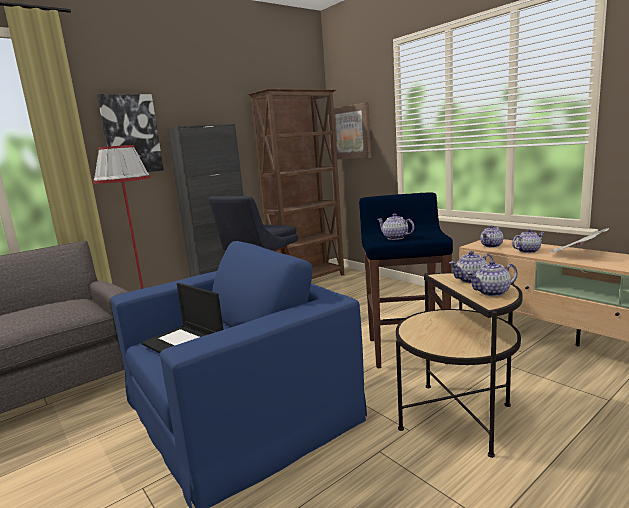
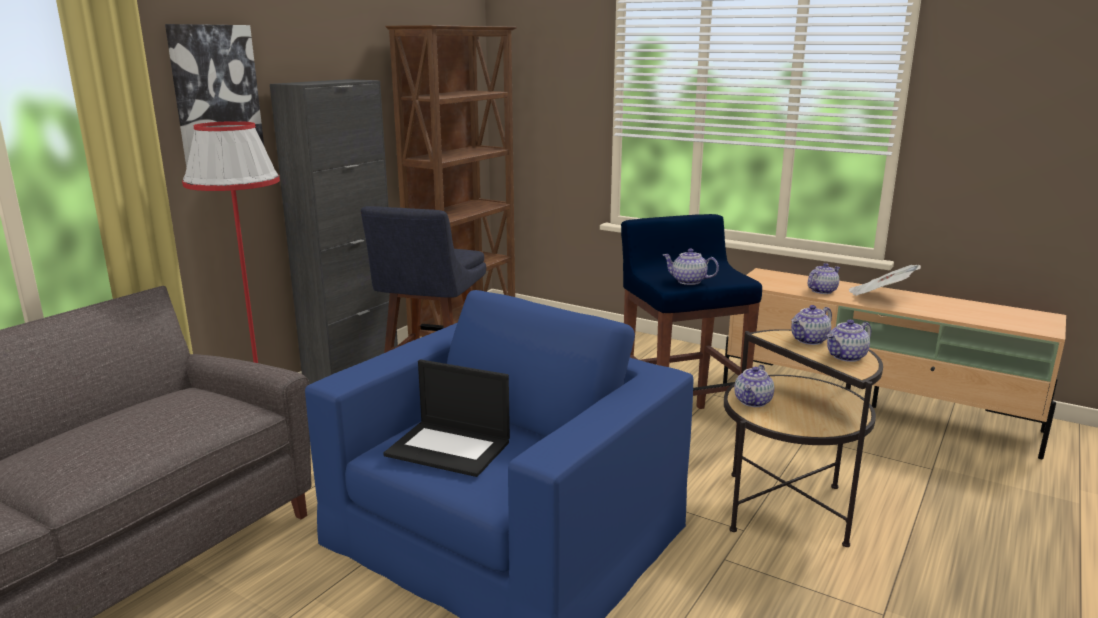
camera: 20 degrees left, 5 degrees up
(351, 132) = (532, 94): picture -> none
(491, 246) = (772, 282): teapot -> teapot (753, 402)

